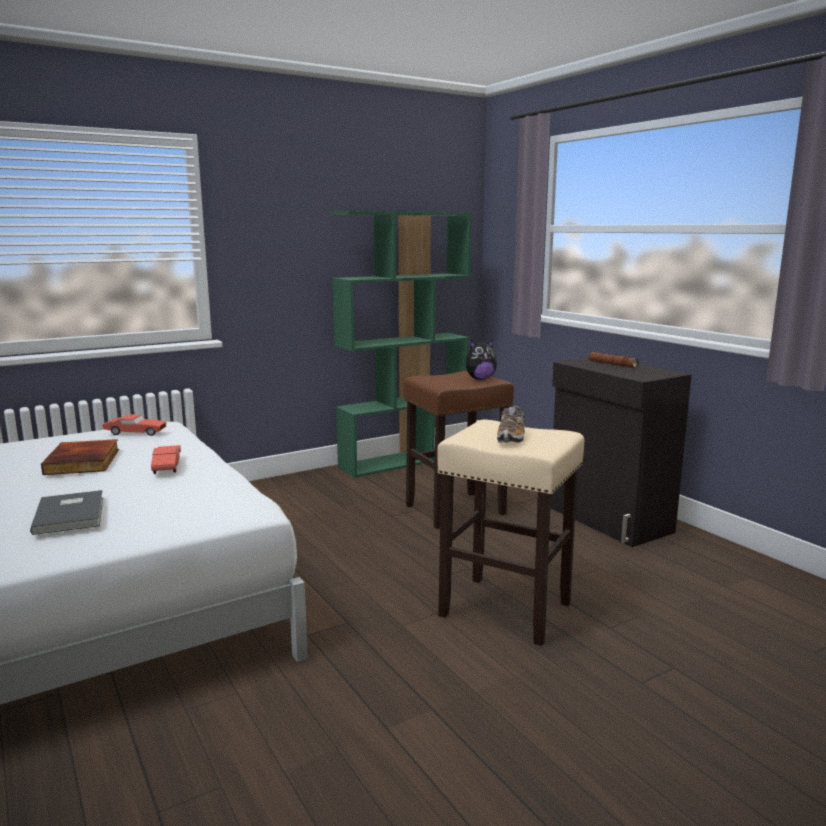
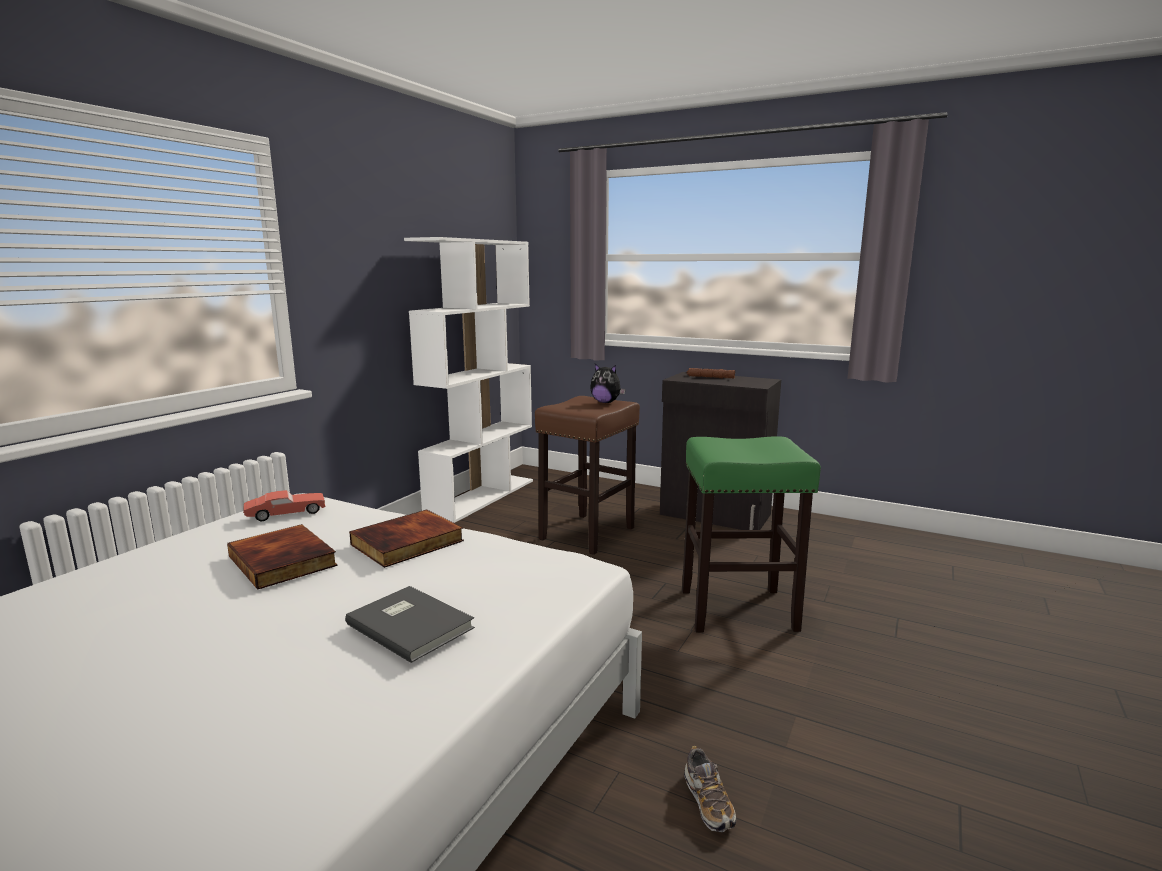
camera: 30 degrees left, 0 degrees up
(167, 466) = (407, 543): red toy car -> book
(404, 460) = (481, 497): green bookcase -> white bookcase
(480, 379) = (606, 402): plush toy -> plush toy turned 75 degrees clockwise
(507, 609) = (739, 609): beige stool -> green stool
(511, 438) = (752, 449): shoe -> shoe (708, 803)

